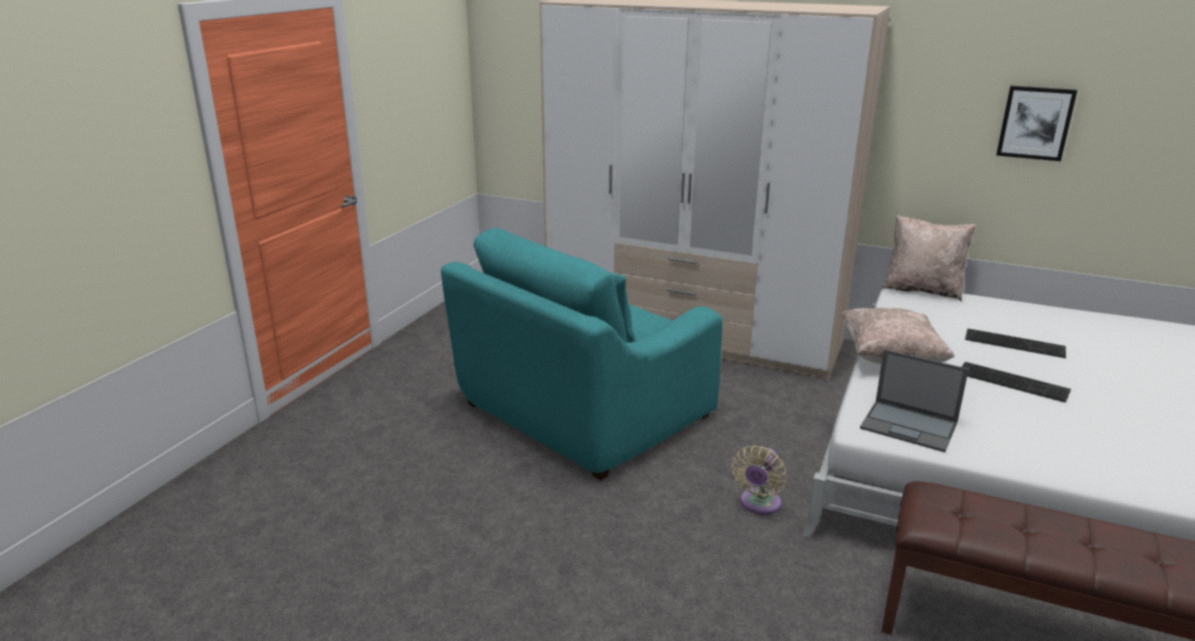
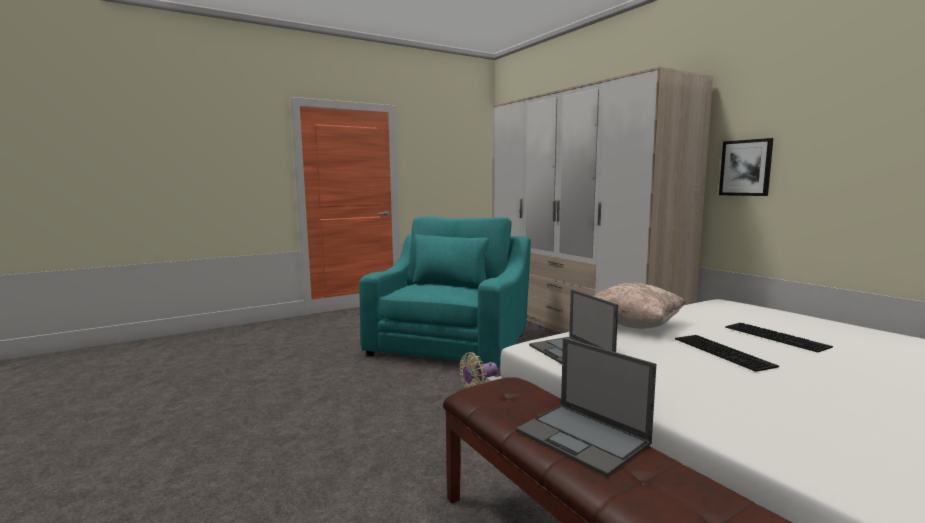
camera: 35 degrees right, 15 degrees down
(582, 412) = (450, 343): turquoise armchair -> turquoise armchair turned 120 degrees clockwise
(922, 290) = (743, 303): beige pillow -> none
(1035, 123) = (845, 151): picture -> picture (745, 168)
(1077, 536) = (584, 438): none -> laptop

